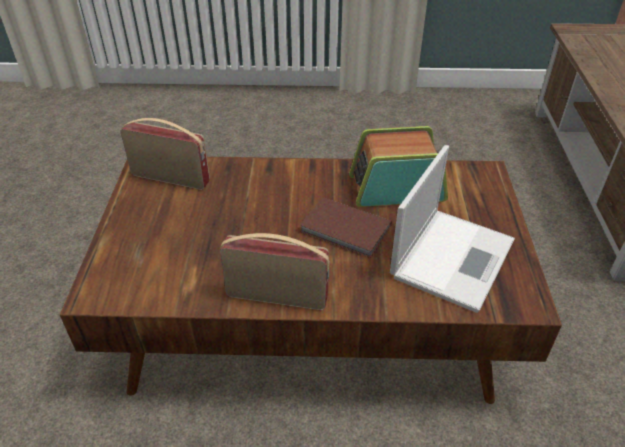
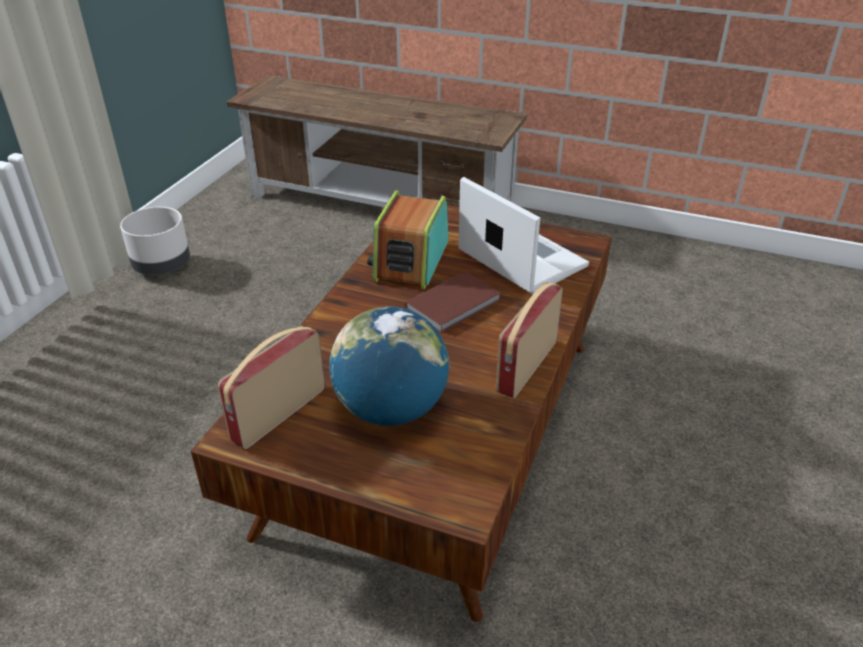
camera: 70 degrees left, 5 degrees down
(192, 228) = (391, 409): none -> globe
(408, 109) = (163, 266): none -> grey planter

